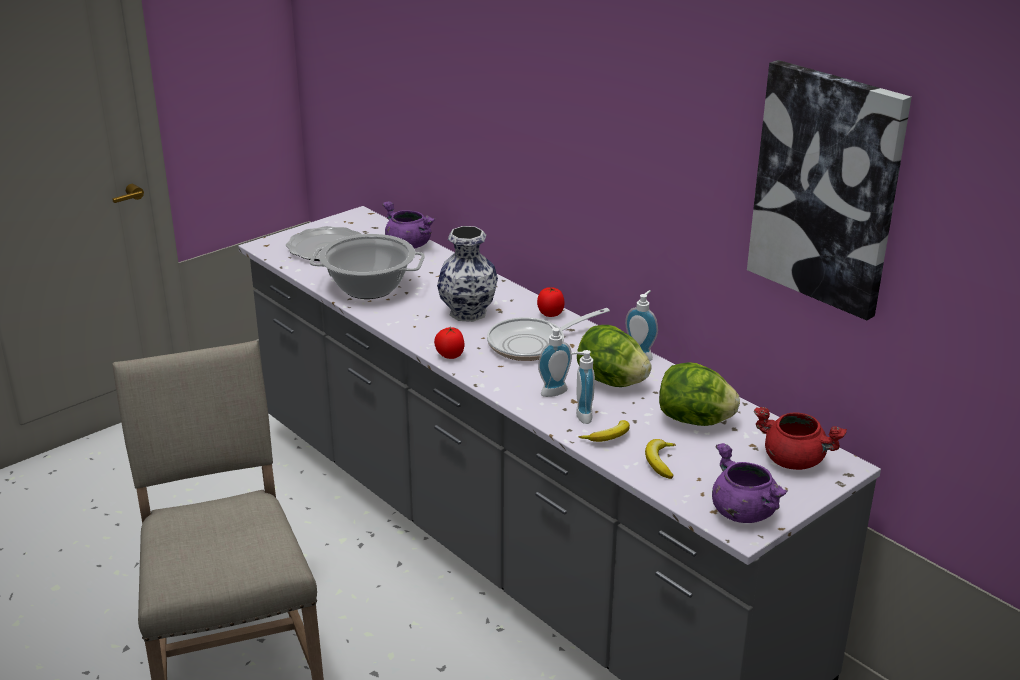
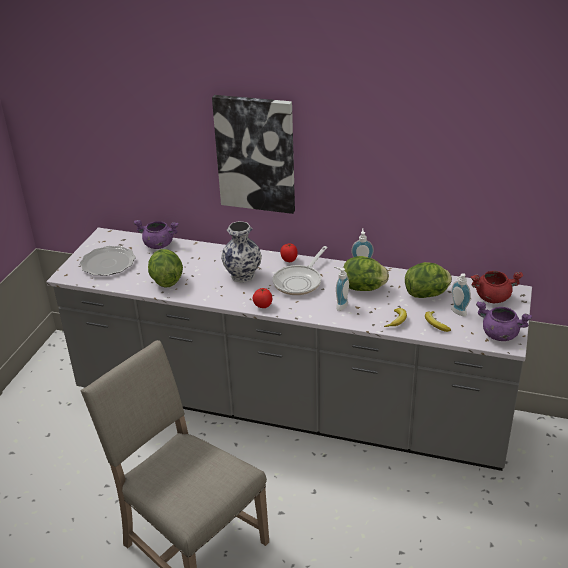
camera: 30 degrees left, 5 degrees up
(368, 288) = (166, 280): cooking pot -> lettuce
(580, 416) = (370, 314): soap dispenser -> soap dispenser (457, 313)
(827, 188) = (484, 145): picture -> picture (256, 154)

